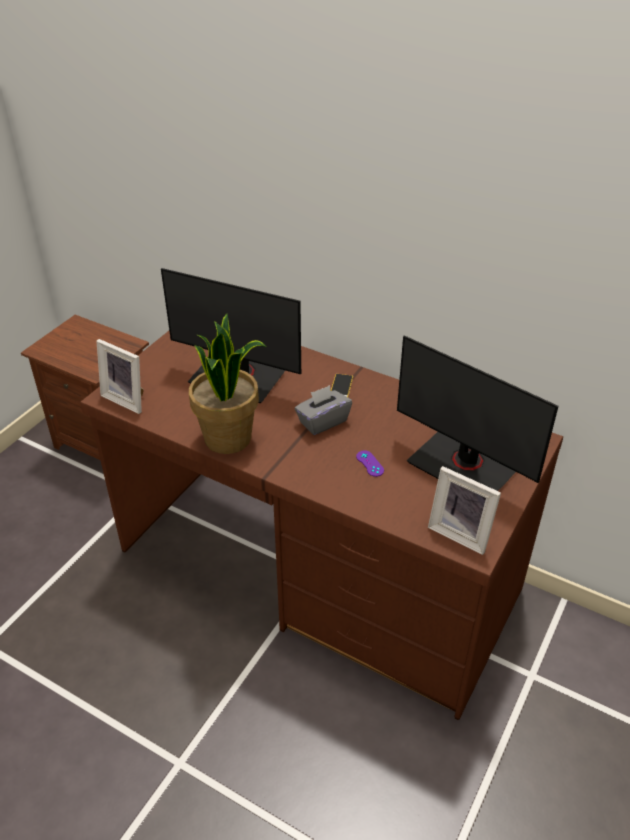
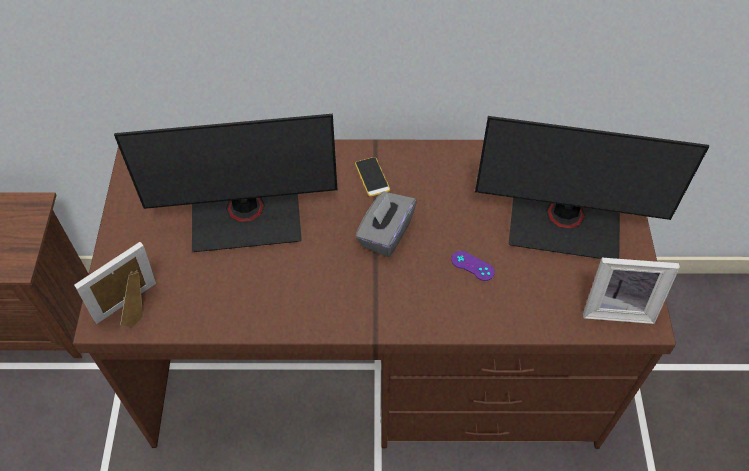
camera: 30 degrees left, 15 degrees up
(127, 399) = (132, 310): picture frame -> picture frame turned 135 degrees clockwise
(229, 438) = (298, 307): potted plant -> none

